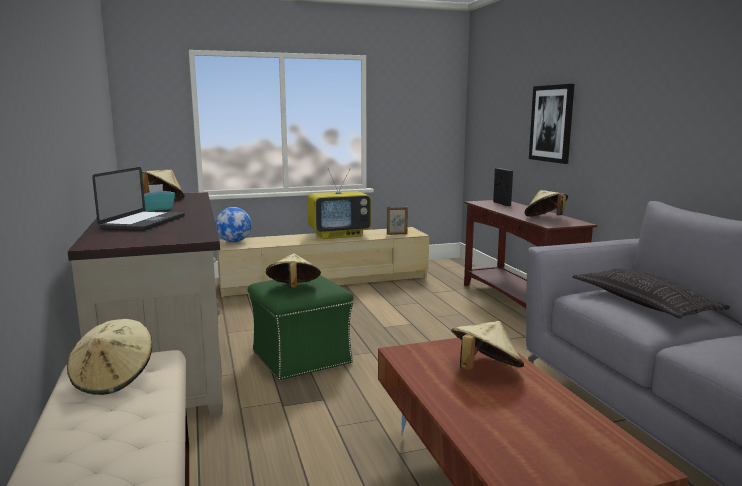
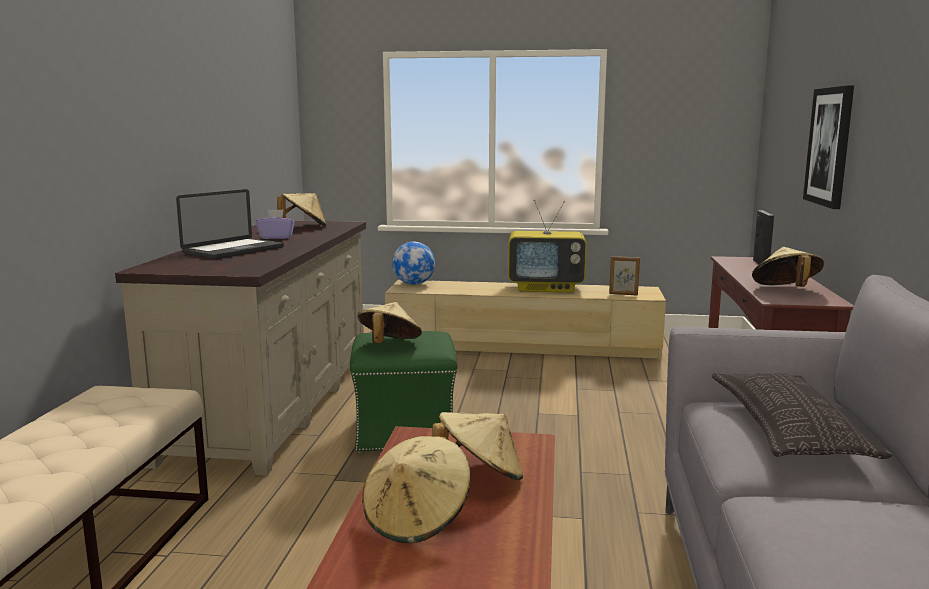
camera: 25 degrees right, 0 degrees up
(113, 379) = (106, 407): beige hat -> beige hat (417, 519)
(158, 209) = (276, 237): turquoise tissue box -> purple tissue box

